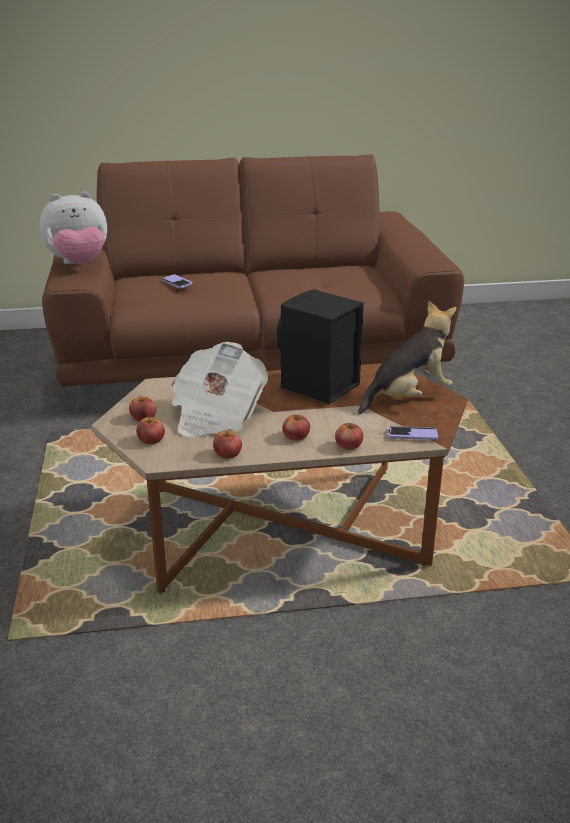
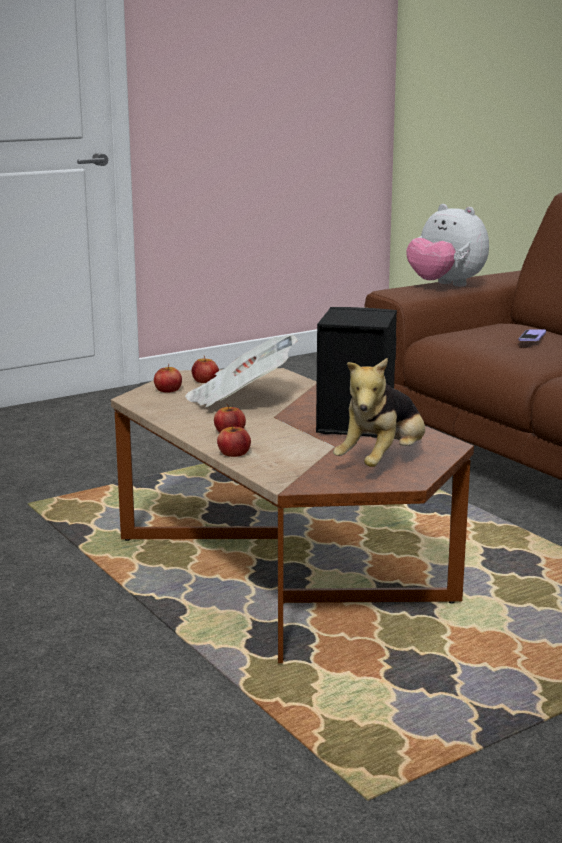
camera: 65 degrees right, 10 degrees down
(227, 453) = (169, 415): apple -> none
(408, 397) = (383, 462): plush toy -> plush toy turned 90 degrees clockwise
(412, 435) = (289, 475): phone -> none

